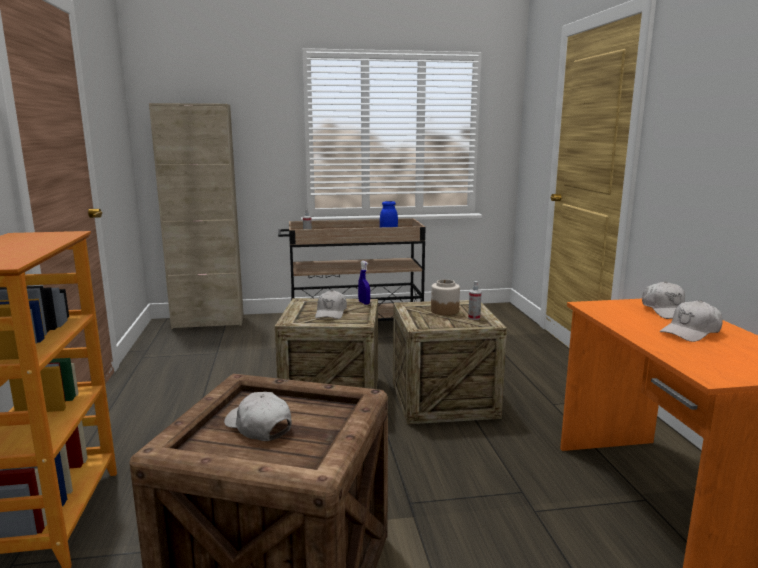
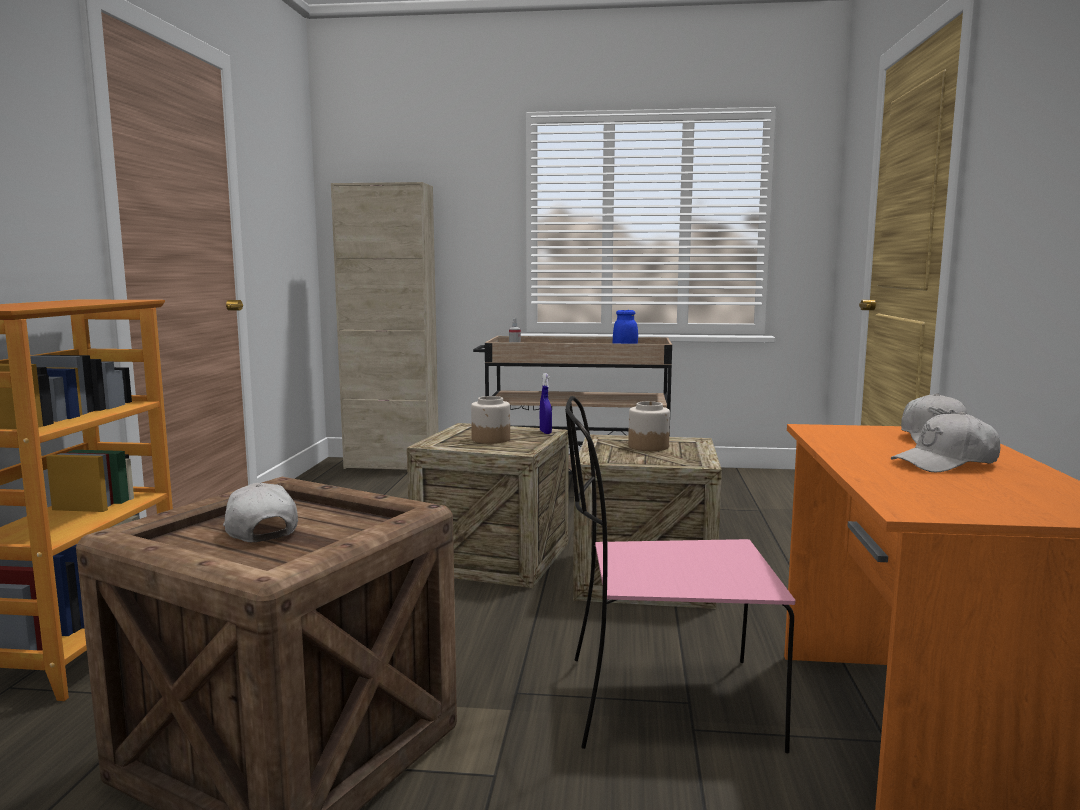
camera: 15 degrees right, 5 degrees down
(331, 313) = (491, 439): white cap -> jar
(474, 318) = (683, 456): spray bottle -> none
(507, 494) = (664, 702): none -> pink chair

